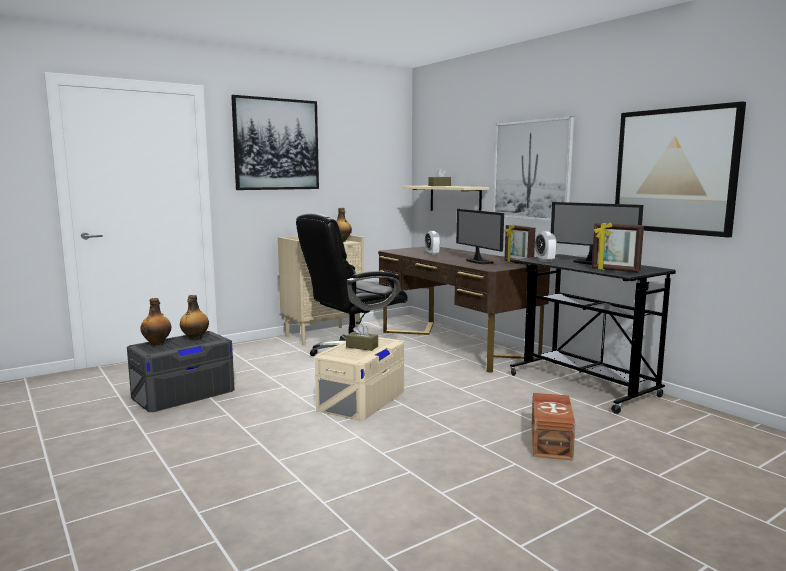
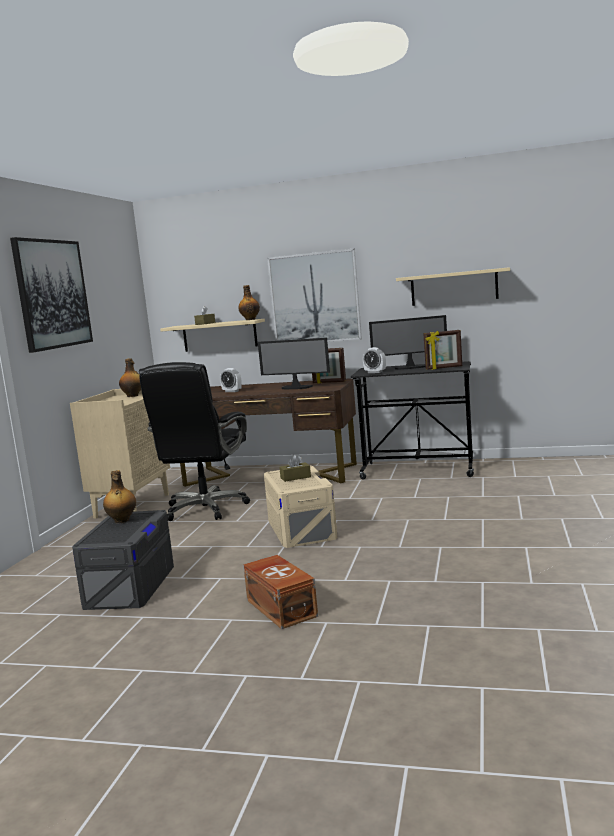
camera: 40 degrees left, 0 degrees up
(157, 343) = (99, 535): bottle -> bottle (250, 319)
(552, 441) = (473, 502): brown storage box -> brown storage box (281, 607)
(675, 171) = (454, 287): picture -> beige shelf

